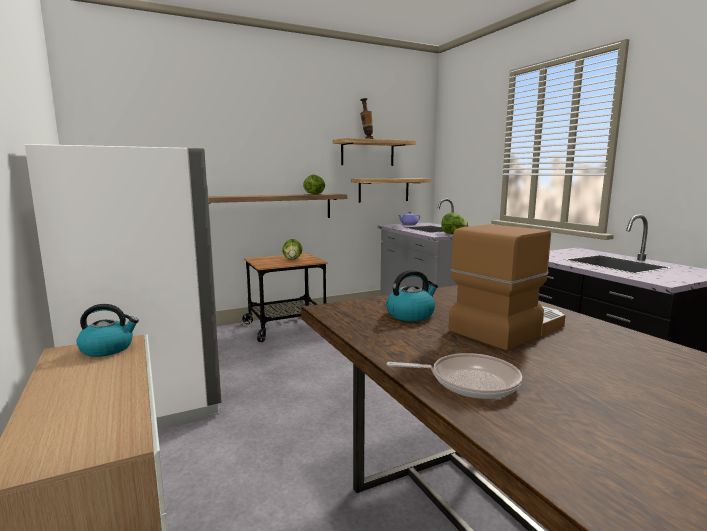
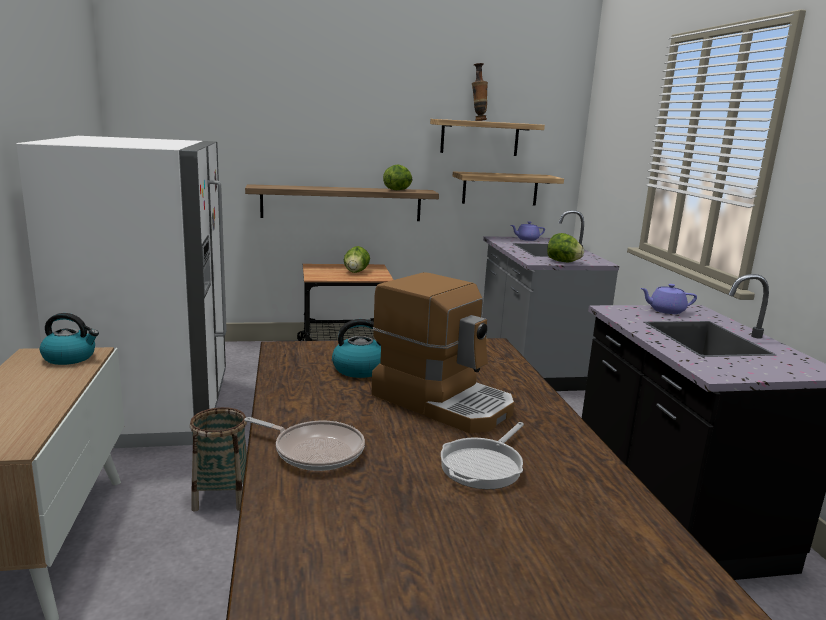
camera: 15 degrees right, 5 degrees up
(261, 459) = (221, 496): none -> basket
(506, 327) = (443, 401): coffee machine -> coffee machine turned 60 degrees clockwise
(564, 252) = (665, 310): none -> purple teapot
(611, 368) = (484, 465): none -> frying pan

